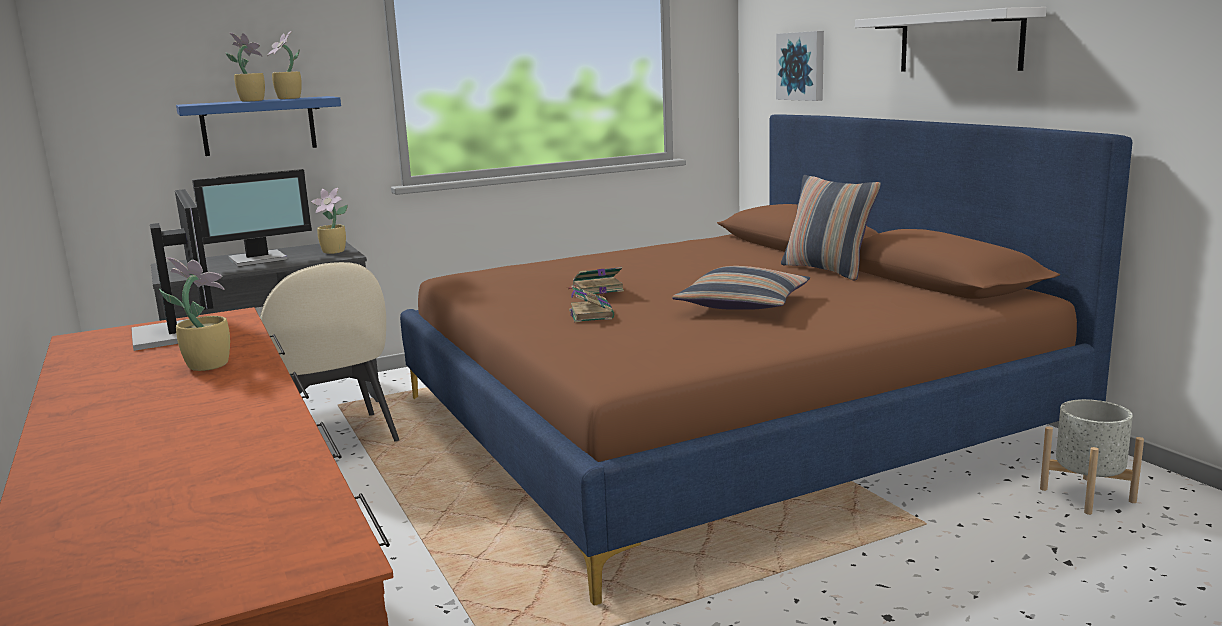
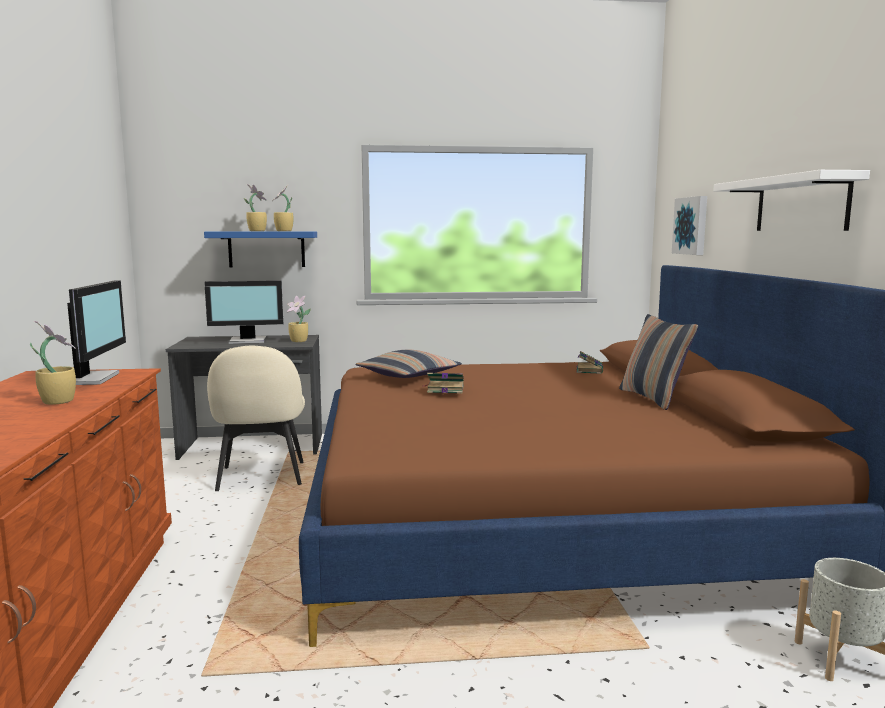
camera: 20 degrees right, 5 degrees down
(591, 314) = (416, 407): book -> book (589, 370)
(743, 304) = (541, 416): pillow -> pillow (408, 375)

